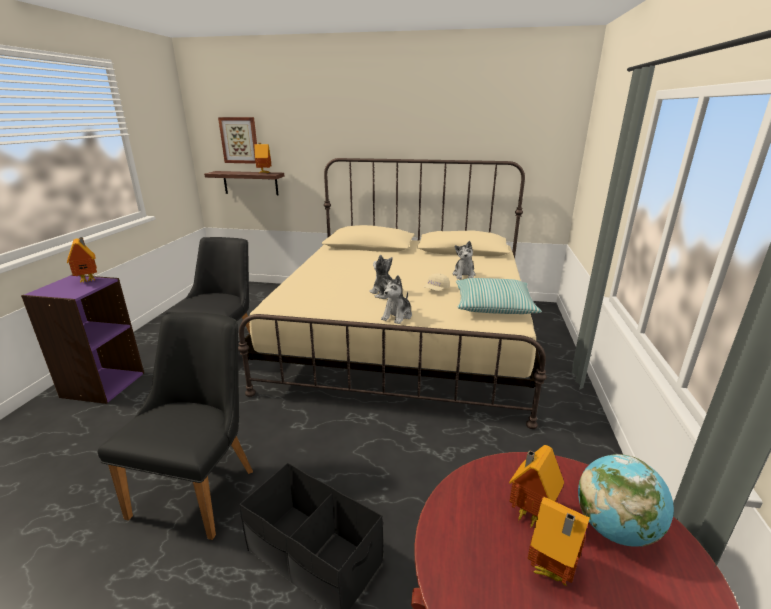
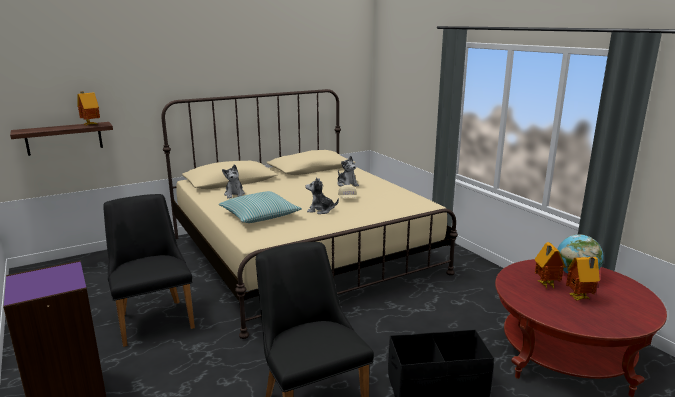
camera: 40 degrees left, 5 degrees down
(89, 280) = (51, 272): toy house -> none
(239, 140) = (47, 90): picture -> none
(397, 316) = (357, 220): plush toy -> plush toy (234, 194)
(493, 306) = (399, 198): pillow -> pillow (259, 215)

